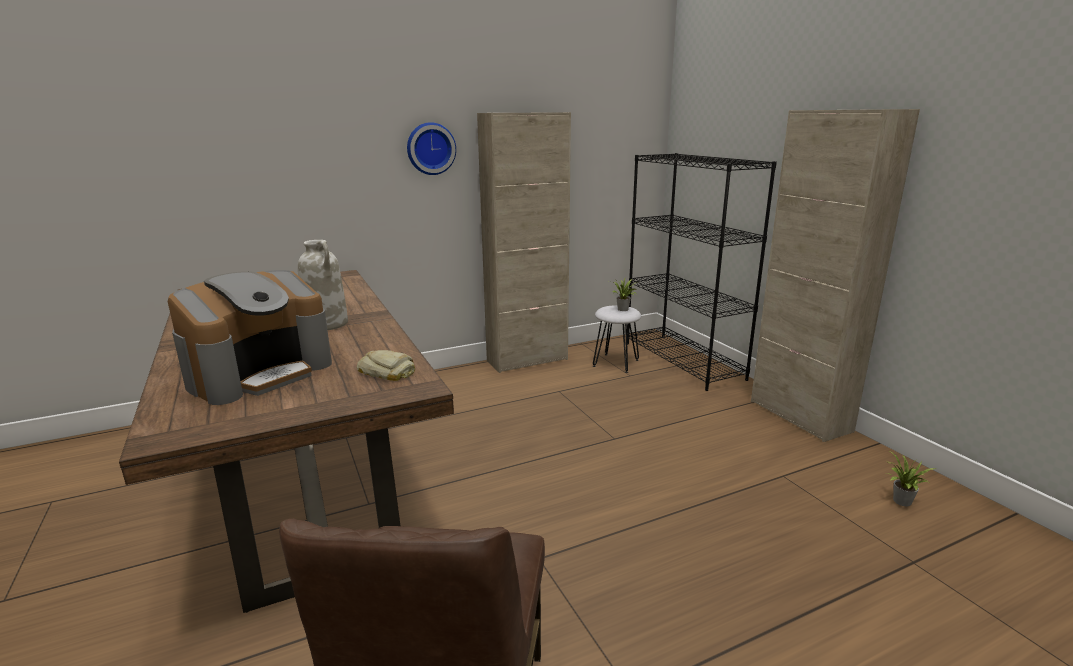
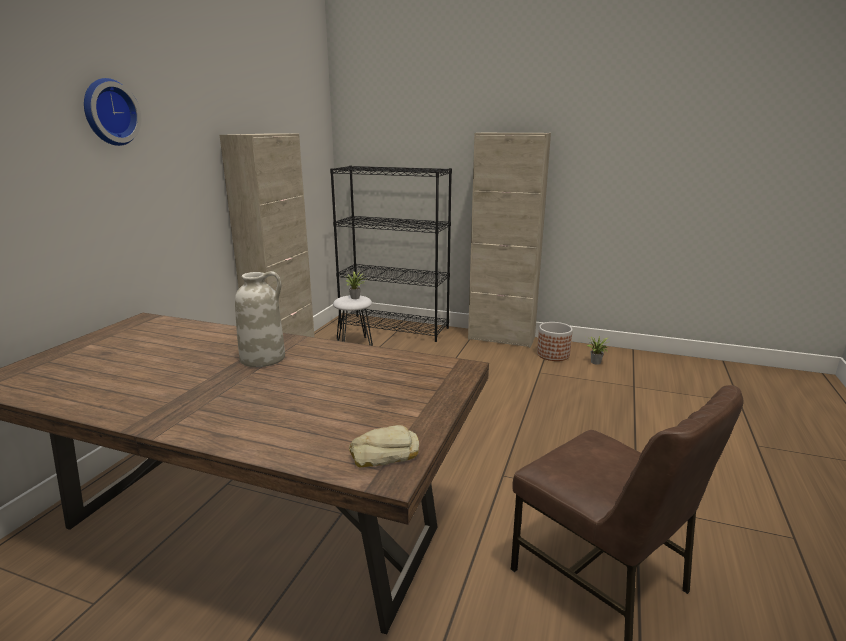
camera: 45 degrees left, 0 degrees up
(260, 373) = (322, 407): coffee machine -> none
(387, 372) = (415, 368): bread -> bread (384, 453)
(430, 148) = (186, 172): wall clock -> wall clock (108, 112)
(845, 463) = (553, 354): none -> planter

